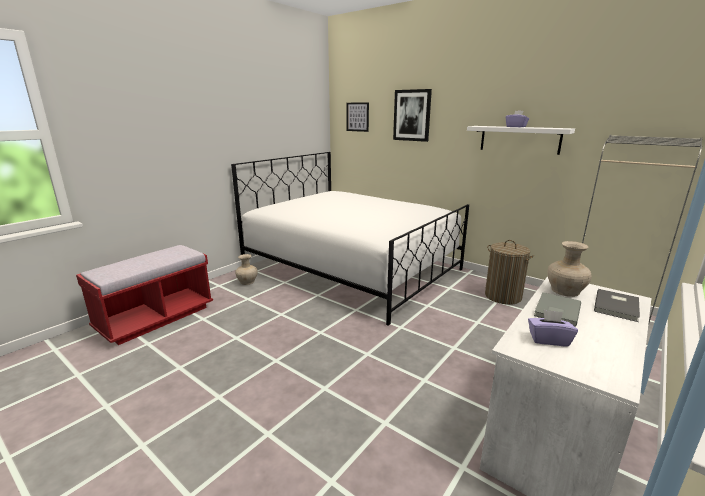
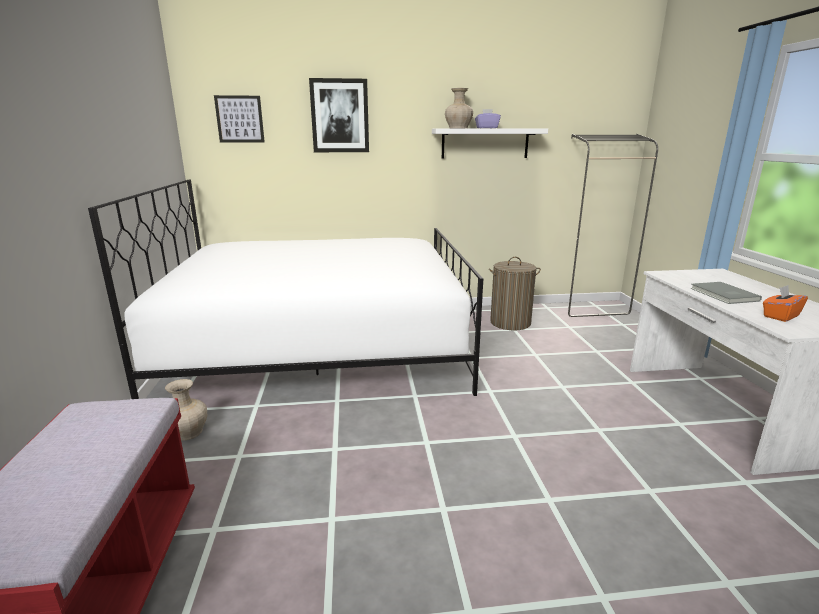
camera: 45 degrees left, 0 degrees up
(548, 339) = (780, 316): purple tissue box -> orange tissue box
(565, 291) = (686, 279): beige vase -> beige vase (458, 128)
(617, 306) = (731, 279): grey book -> none

